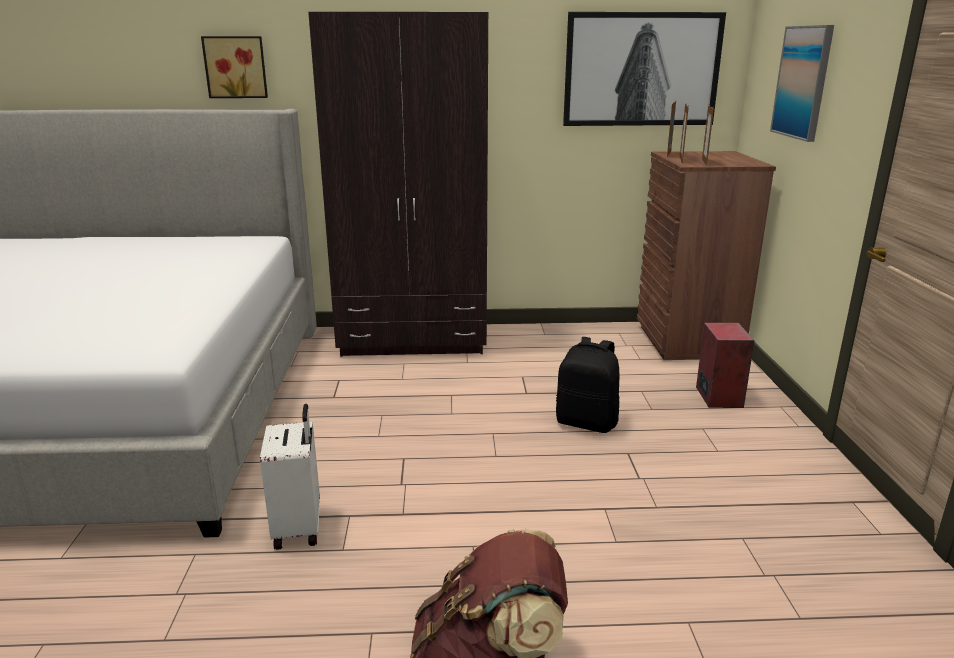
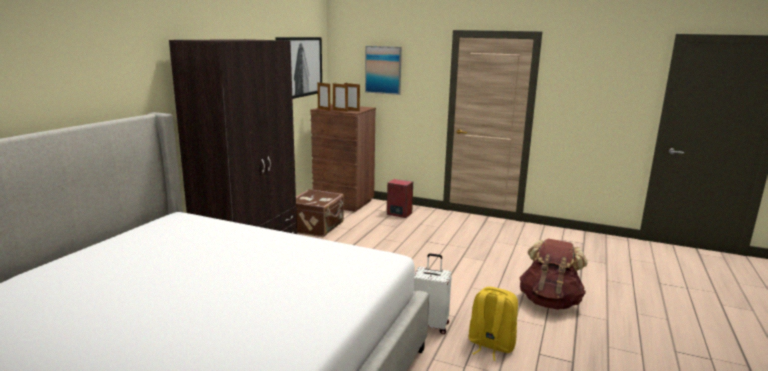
camera: 65 degrees left, 5 degrees down
(236, 67) = (107, 83): picture -> none
(256, 613) = (490, 345): none -> yellow backpack
(559, 351) = (317, 227): none -> brown suitcase
(587, 422) = (394, 241): black backpack -> none

